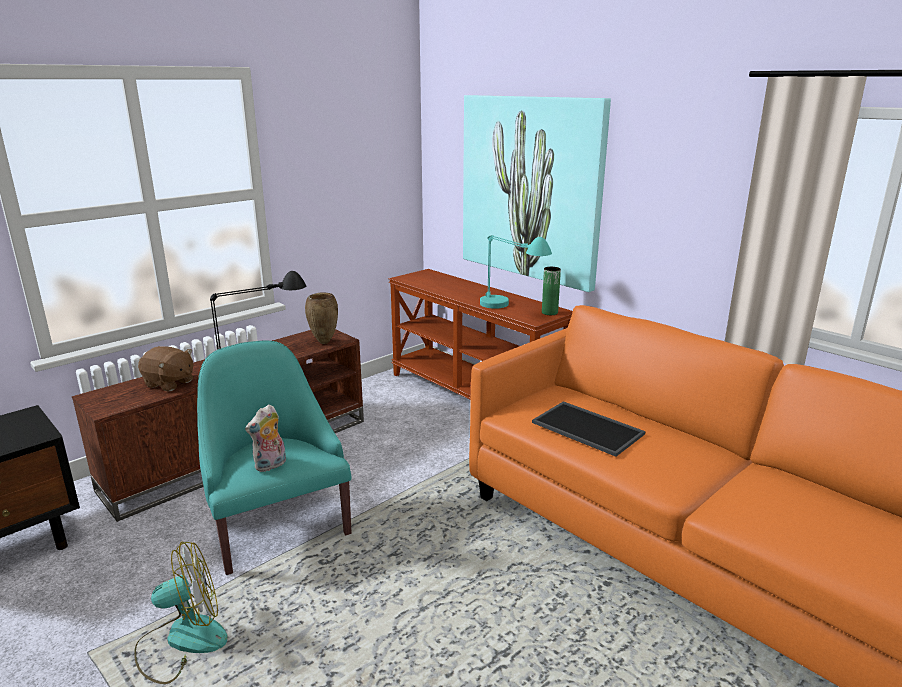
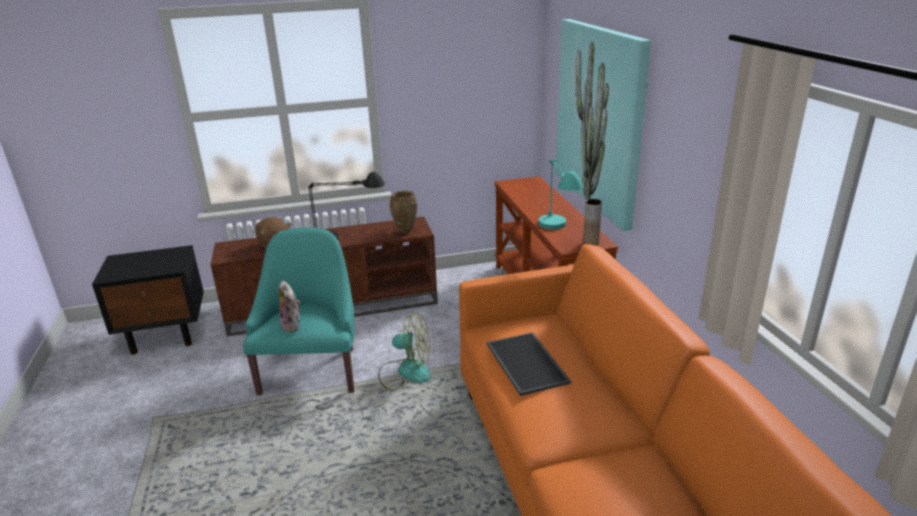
camera: 30 degrees right, 5 degrees up
(182, 641) = (201, 429): fan -> fan (405, 372)
(270, 465) = (293, 325): plush toy -> plush toy turned 105 degrees counterclockwise
(549, 312) = (591, 243): green vase -> brown vase

